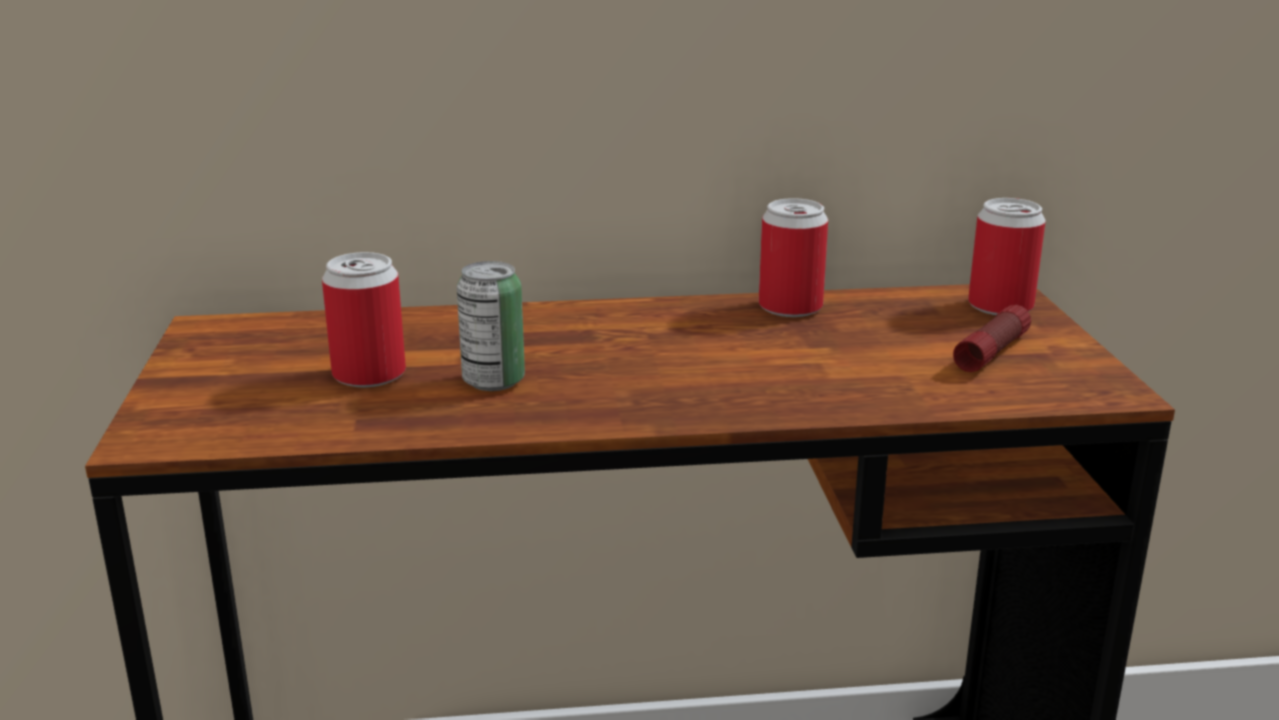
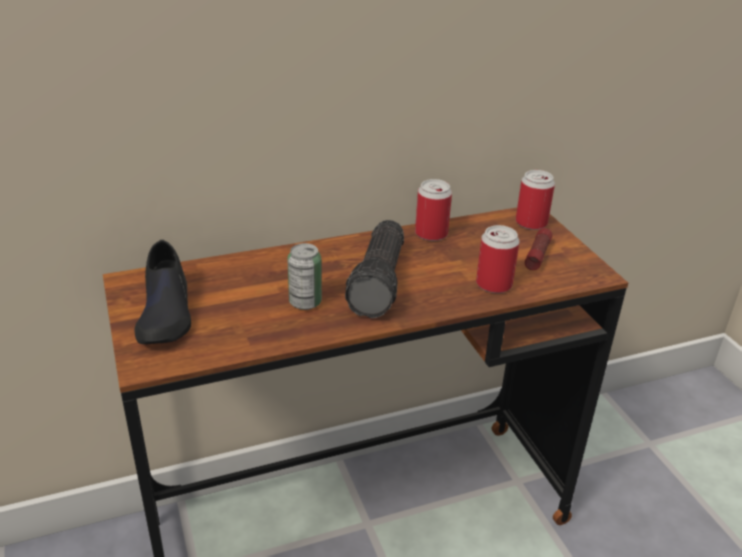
camera: 15 degrees left, 10 degrees up
(238, 373) = (165, 313): none -> black shoe
(369, 375) = (237, 305): can -> can (494, 284)
(654, 365) = (381, 282): none -> flashlight

